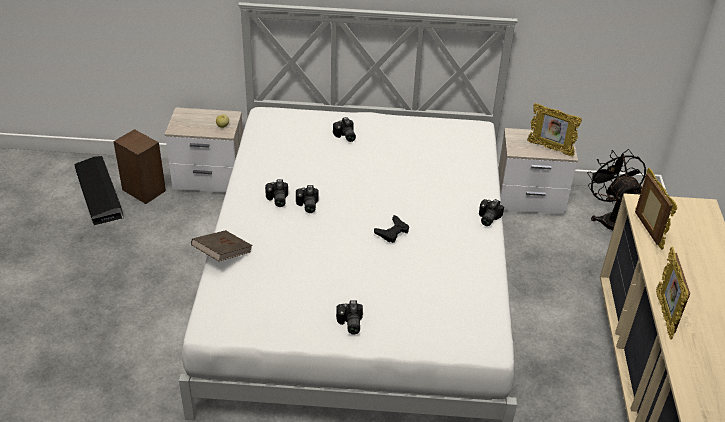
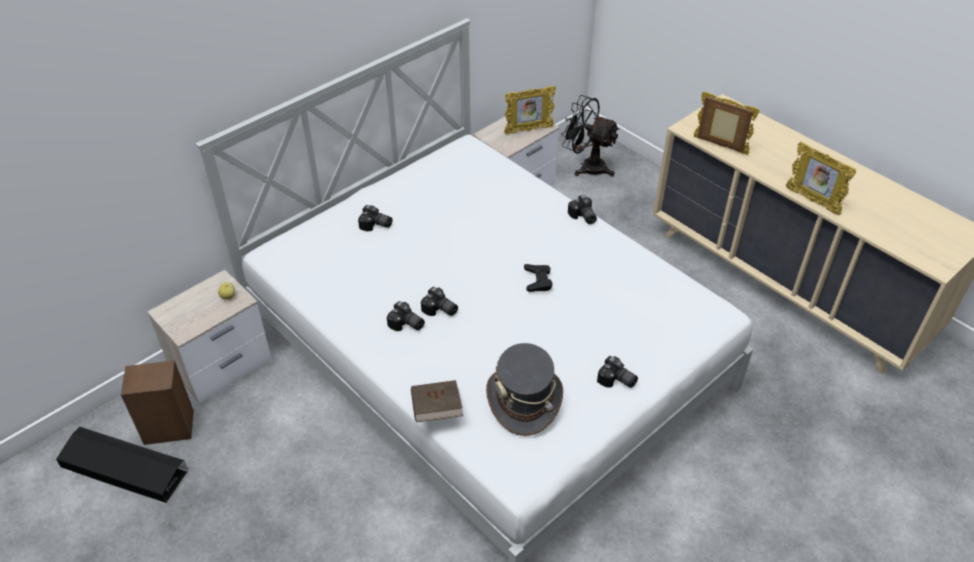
camera: 45 degrees left, 5 degrees up
(275, 287) = (524, 400): none -> grey hat

